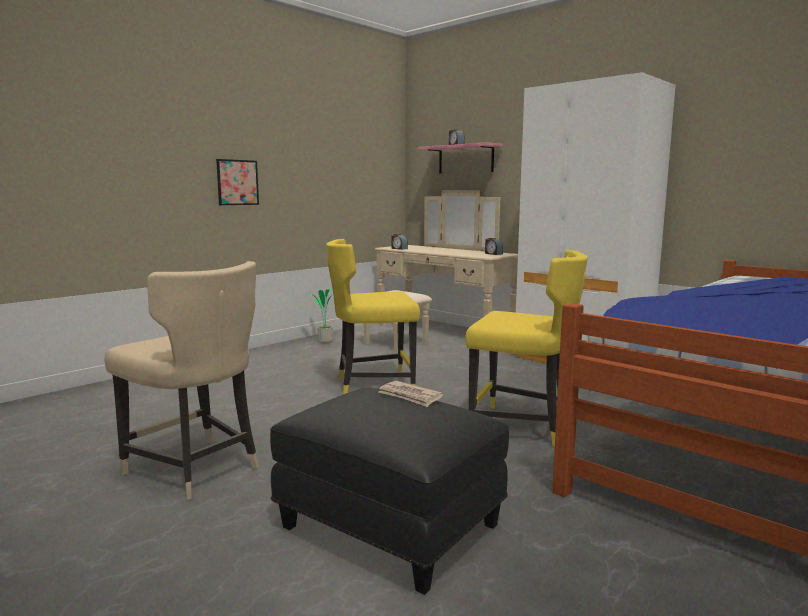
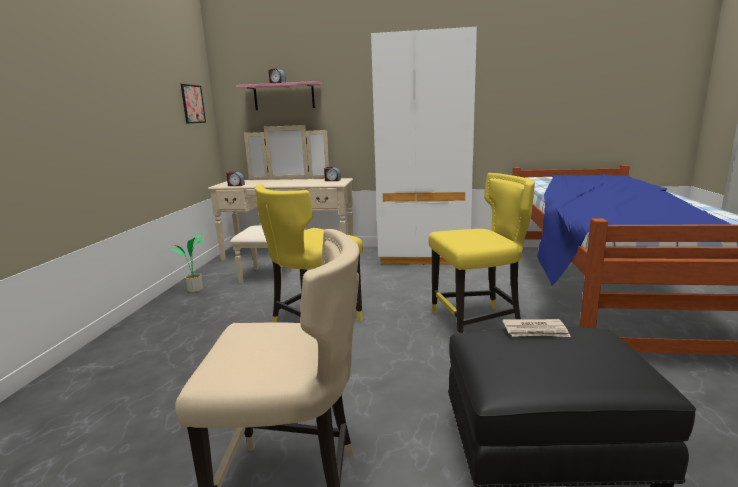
camera: 35 degrees left, 5 degrees up
(237, 182) = (78, 129): picture -> picture (193, 104)

